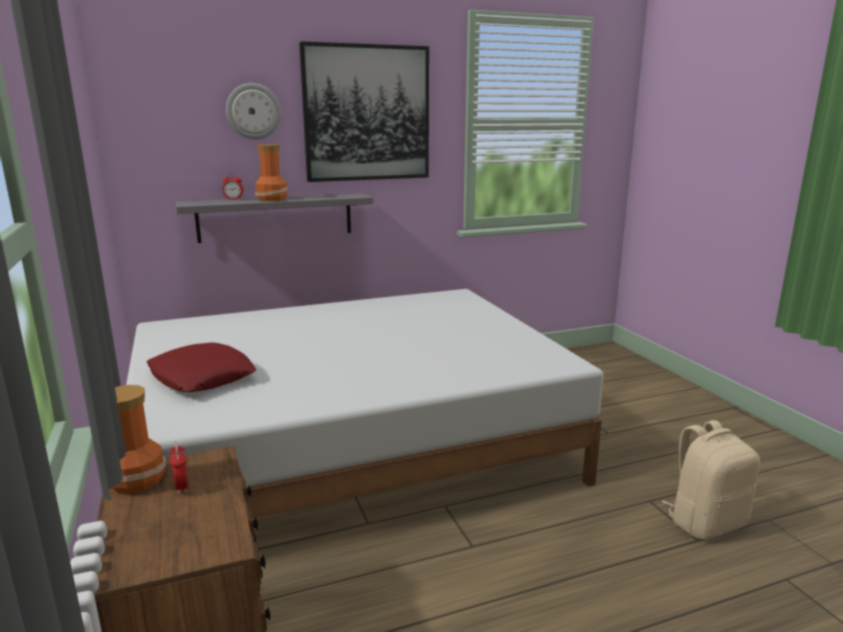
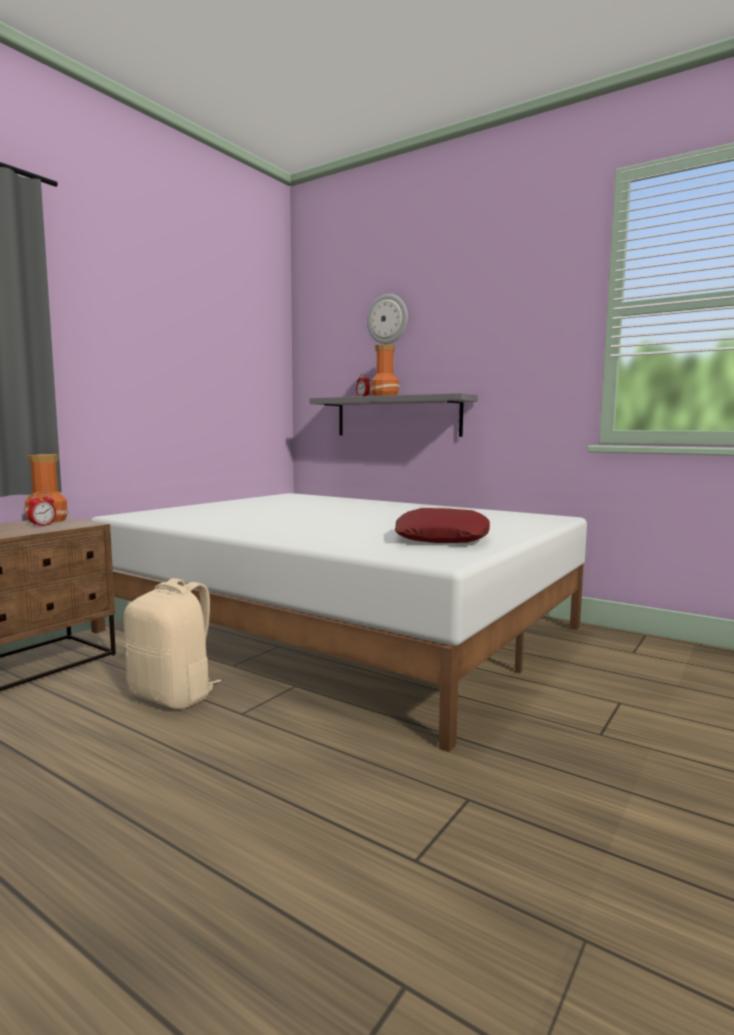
camera: 55 degrees right, 10 degrees down
(201, 377) = (217, 509): red pillow -> red pillow (442, 537)
(367, 114) = (486, 310): picture -> none
(705, 522) = (476, 861): beige backpack -> beige backpack (173, 696)

